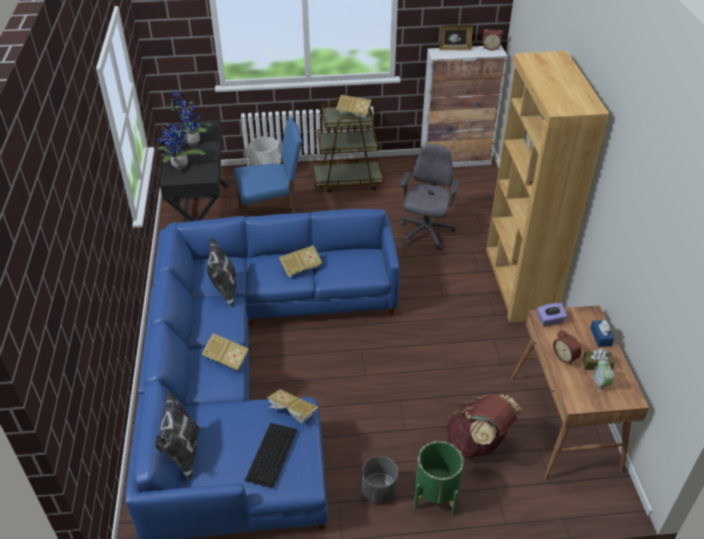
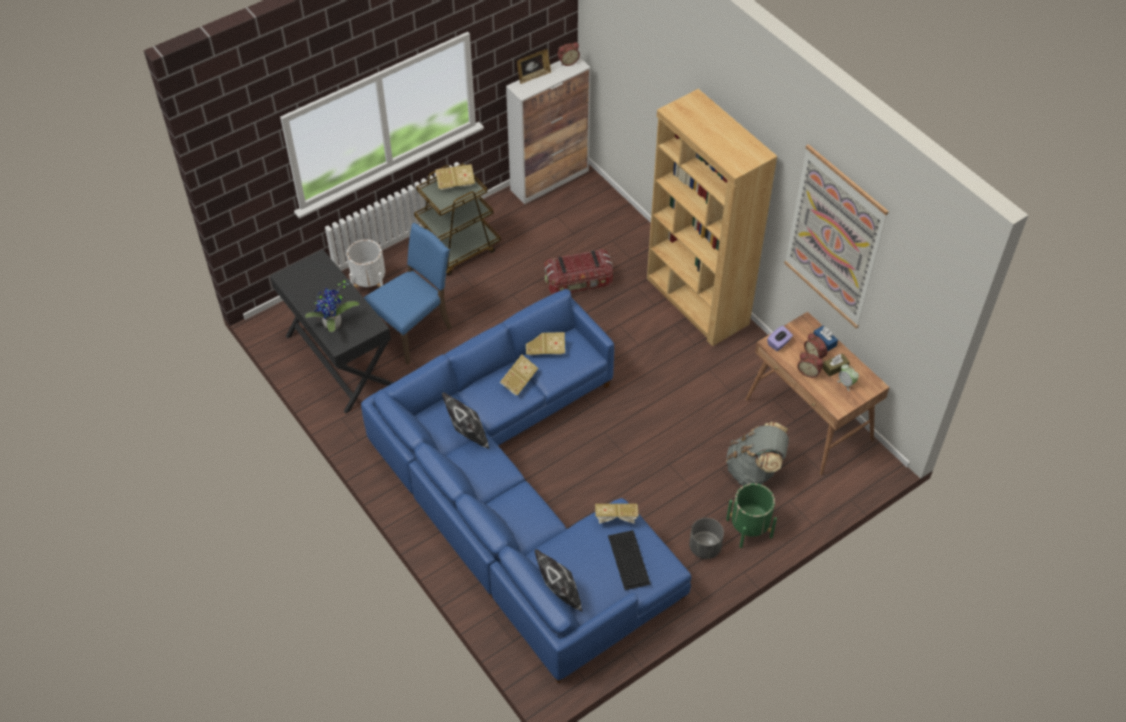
camera: 30 degrees left, 10 degrees up
(191, 141) = (317, 290): potted plant -> none
(227, 359) = (526, 499): book -> book (545, 349)
(425, 233) = (578, 283): grey office chair -> storage box
(478, 443) = (754, 470): brown backpack -> grey backpack
(582, 345) = (815, 355): none -> alarm clock
(639, 214) = (834, 238): none -> picture

